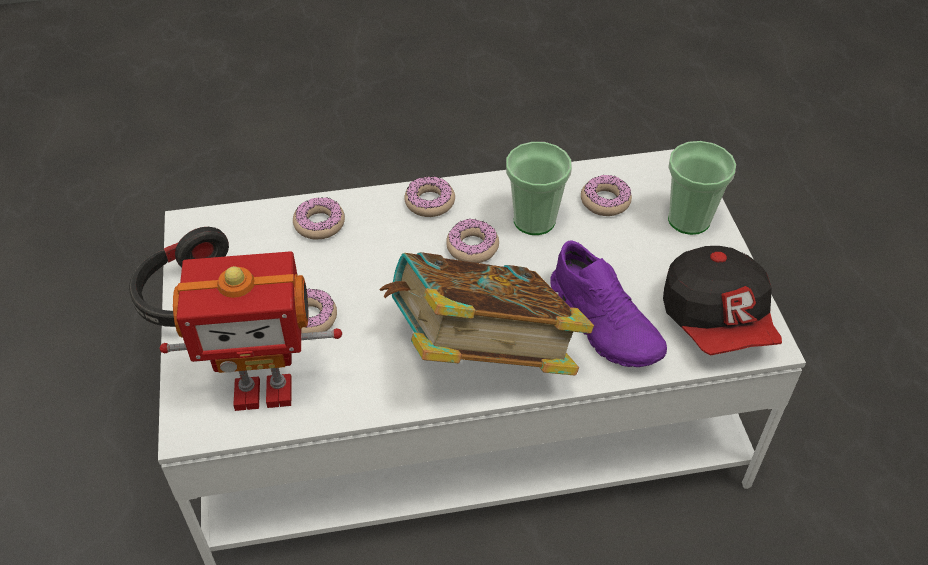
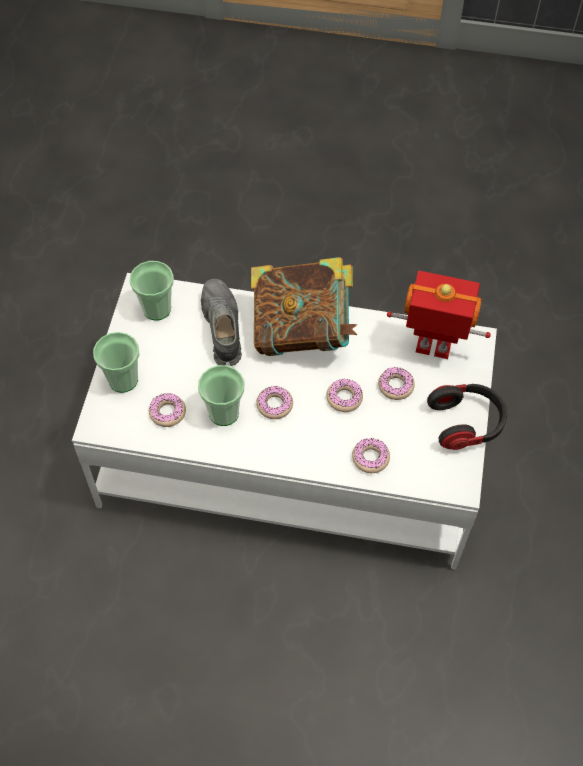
camera: 160 degrees left, 10 degrees up
(429, 202) = (287, 452): donut -> donut (344, 398)
(604, 323) = (222, 327): purple shoe -> grey shoe
(717, 320) = (157, 309): cap -> cup

